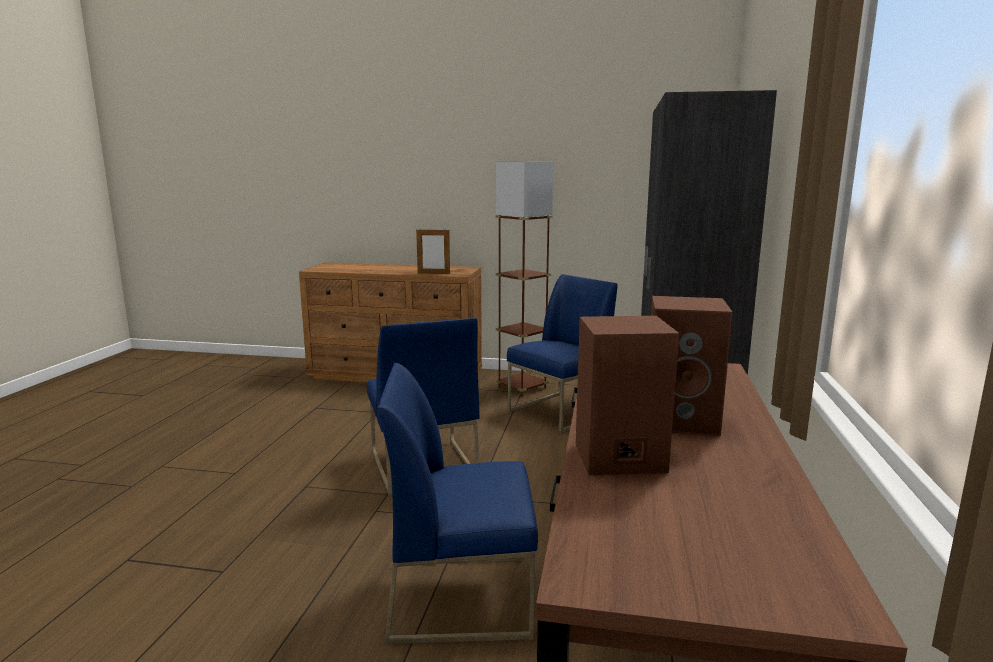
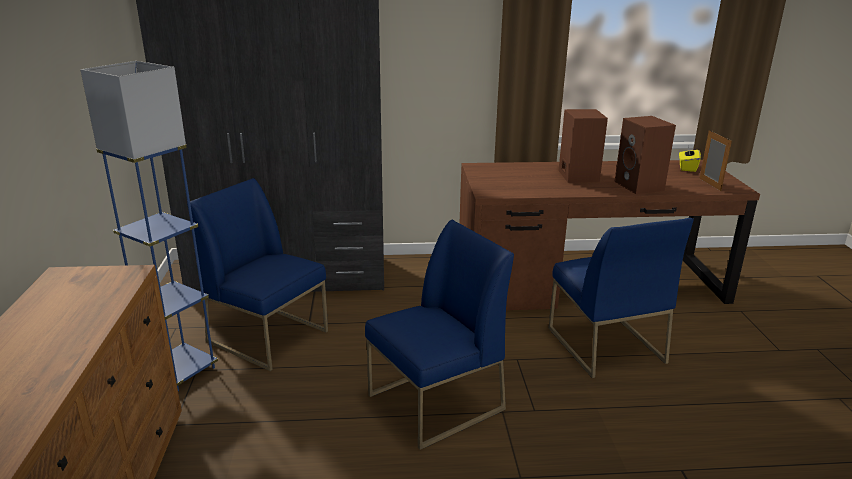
camera: 105 degrees left, 10 degrees up
(433, 273) = (117, 294): picture frame -> picture frame (710, 184)
(522, 388) = (181, 371): brown floor lamp -> blue floor lamp
(775, 561) = (687, 168): none -> yellow tissue box

